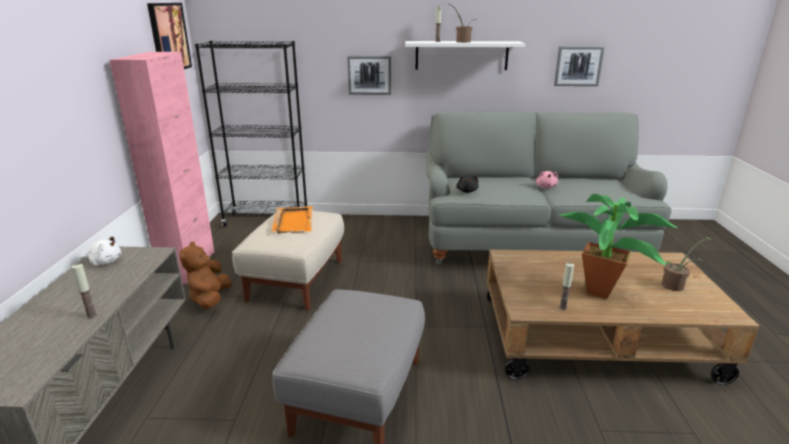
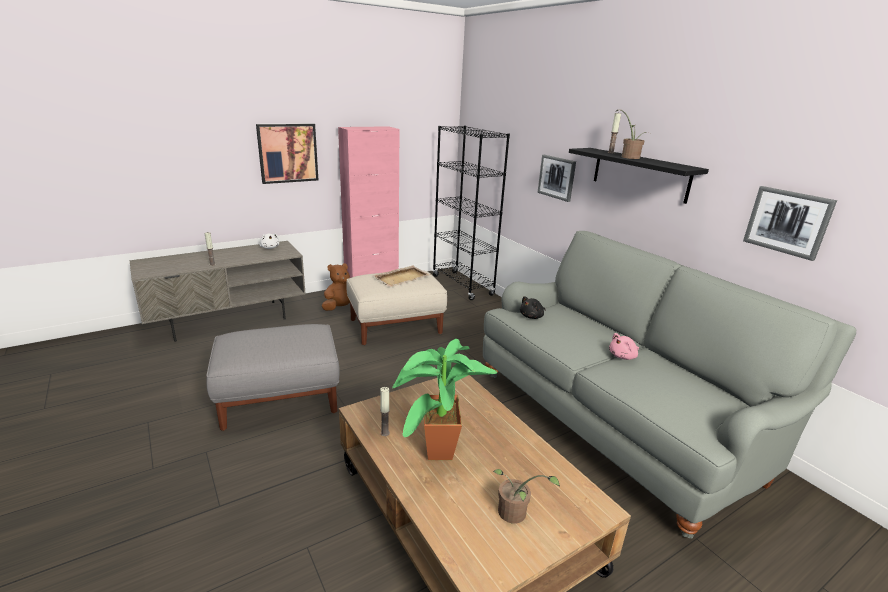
camera: 55 degrees right, 0 degrees up
(169, 37) = (424, 118): picture -> picture (288, 153)
(293, 221) = (402, 278): orange tray -> beige tray
(461, 55) = (639, 174): white shelf -> black shelf

